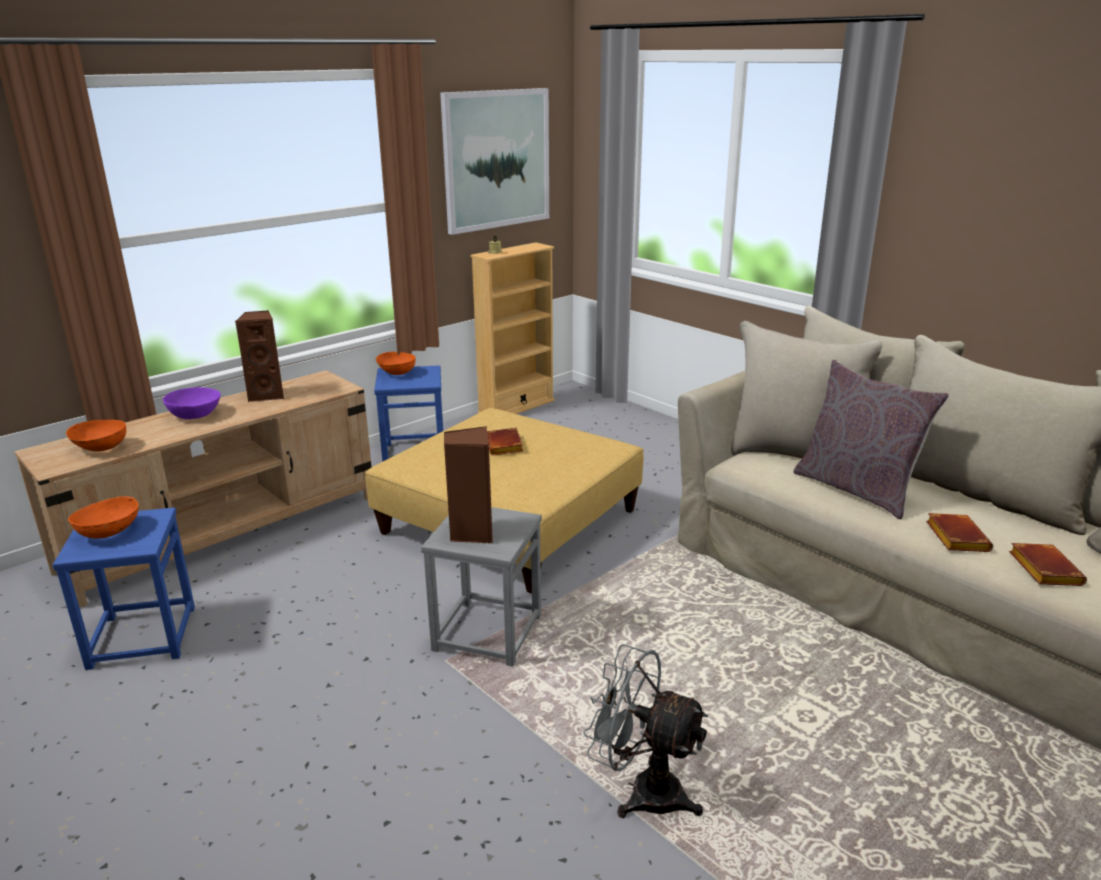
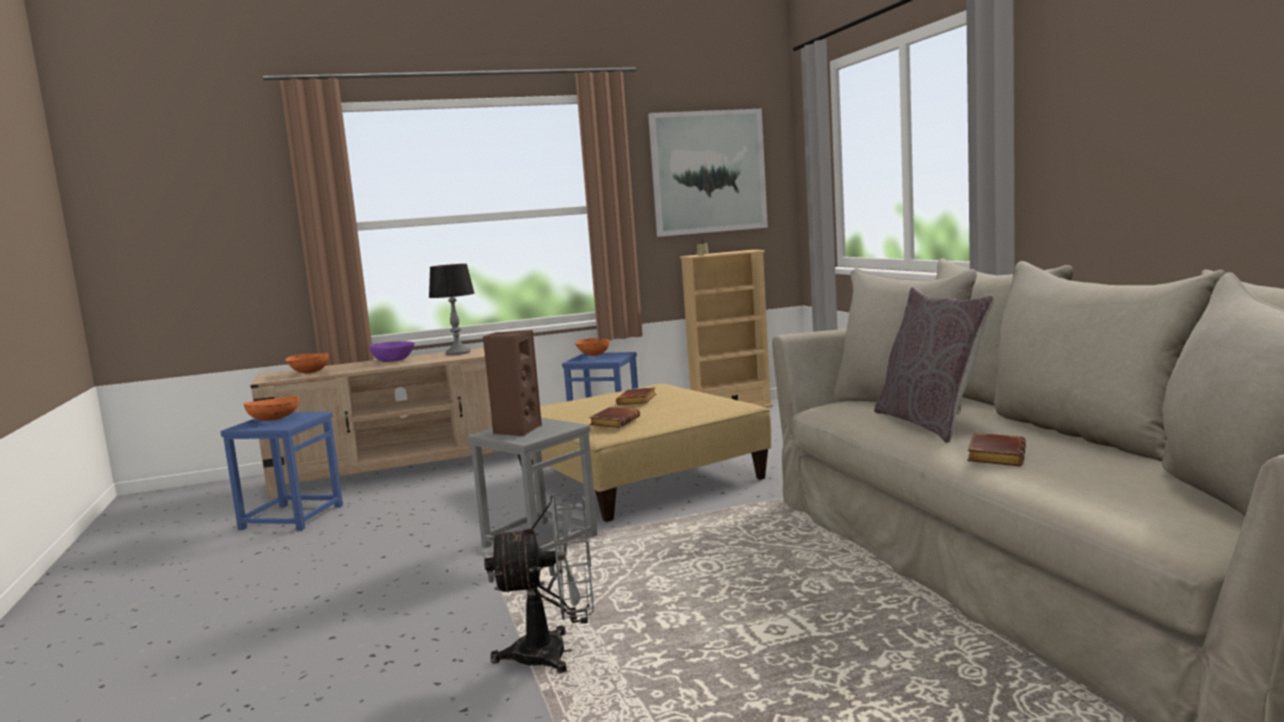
camera: 25 degrees right, 15 degrees down
(267, 395) = (458, 353): brown speaker -> table lamp
(642, 790) = (555, 654): grey fan -> grey fan turned 120 degrees clockwise
(1042, 569) = (1071, 481): brown book -> brown book (614, 422)

